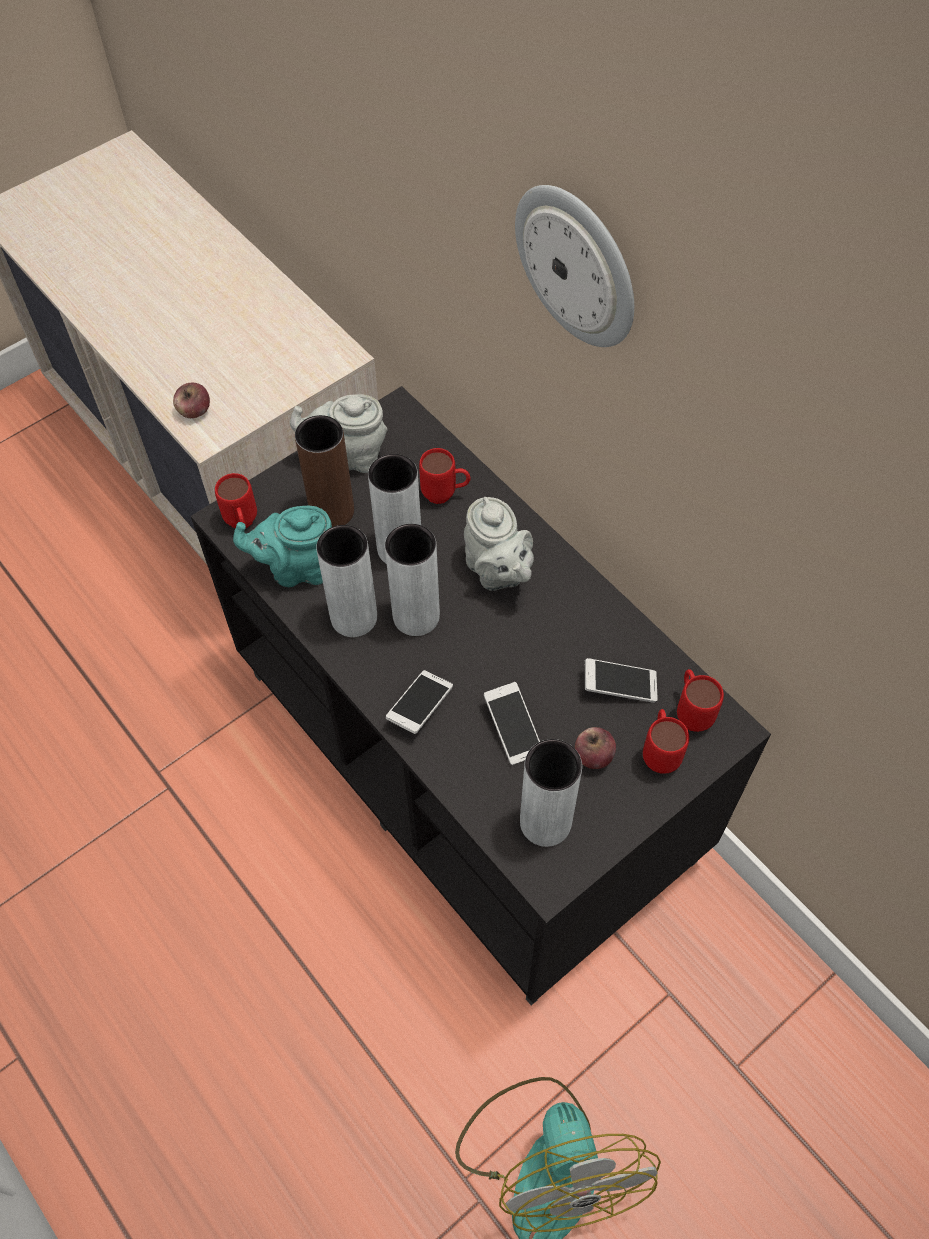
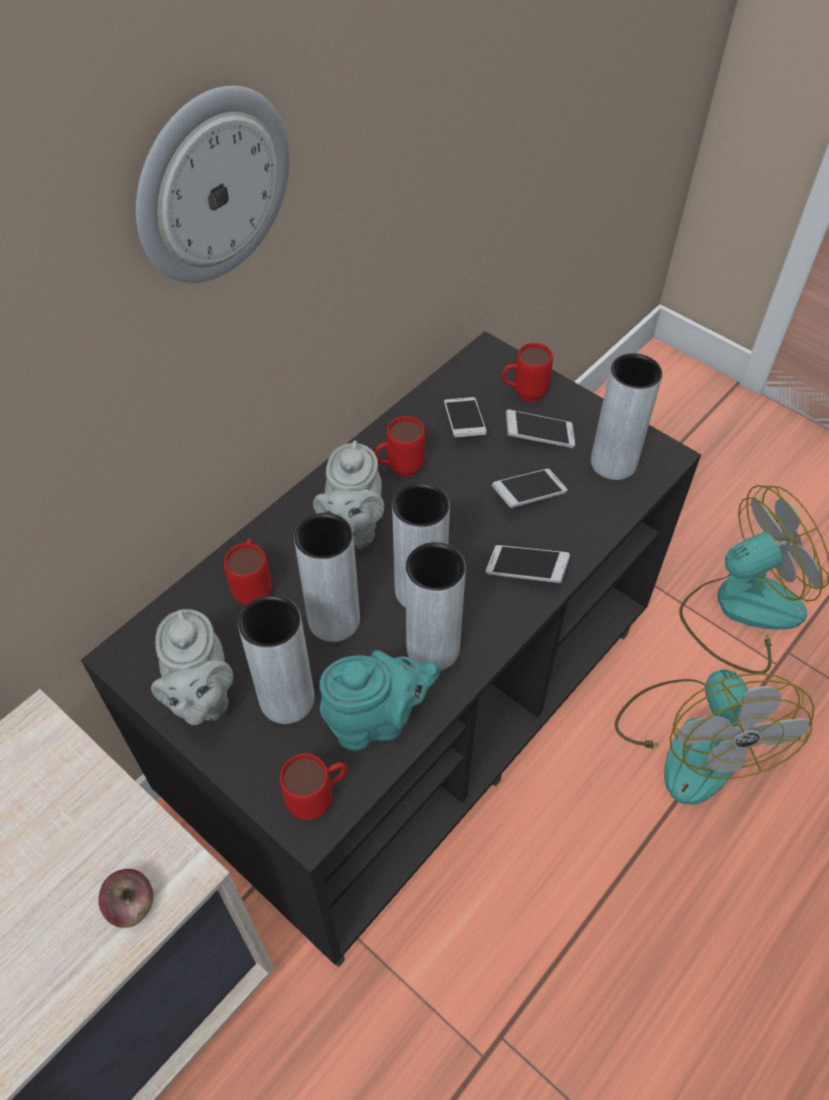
camera: 100 degrees left, 5 degrees down
(297, 568) = (376, 720): turquoise teapot -> turquoise teapot turned 90 degrees counterclockwise
(332, 511) = (287, 699): brown vase -> grey vase
(389, 1040) = (693, 740): none -> fan
(497, 572) = (352, 528): grey teapot -> grey teapot turned 135 degrees clockwise
(593, 755) = (539, 436): apple -> phone
(691, 712) = (477, 377): red mug -> red mug (398, 470)

